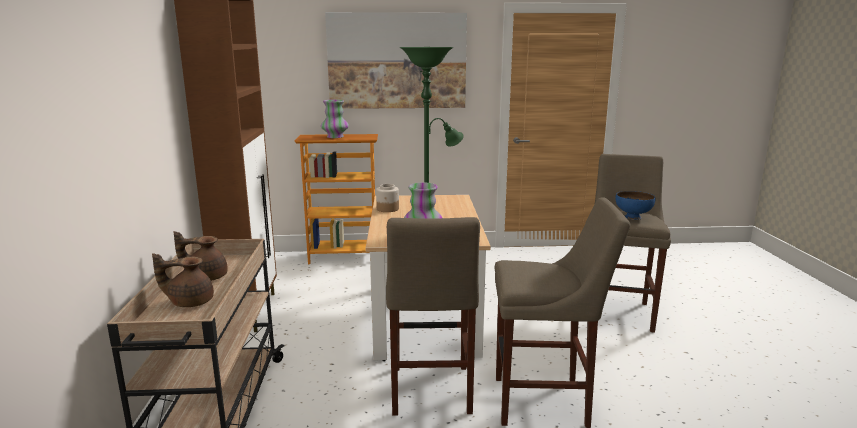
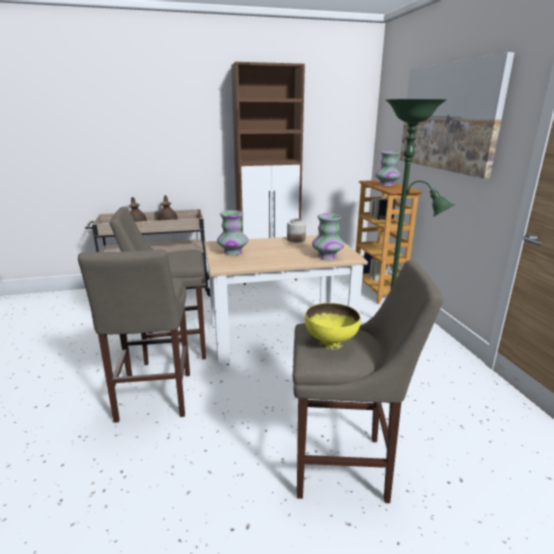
camera: 80 degrees right, 5 degrees up
(452, 203) = (327, 256): none -> vase
(633, 217) = (330, 343): blue bowl -> yellow bowl

